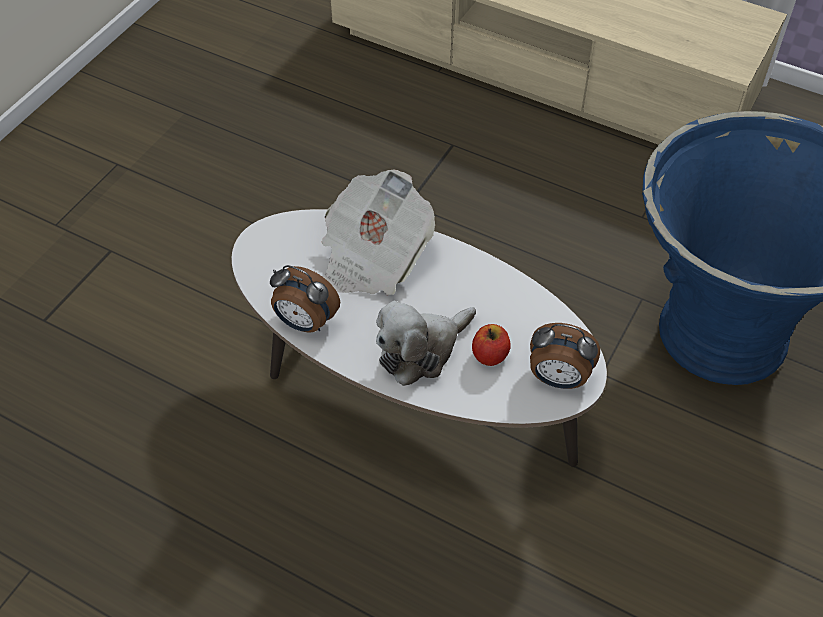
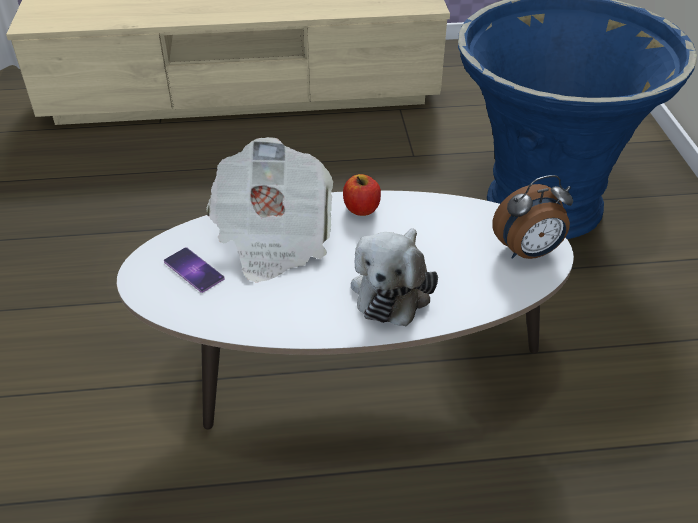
camera: 35 degrees left, 10 degrees down
(295, 255) = (193, 270): none -> phone
(305, 323) = (258, 322): alarm clock -> none
(490, 355) = (455, 263): apple -> apple (361, 209)

